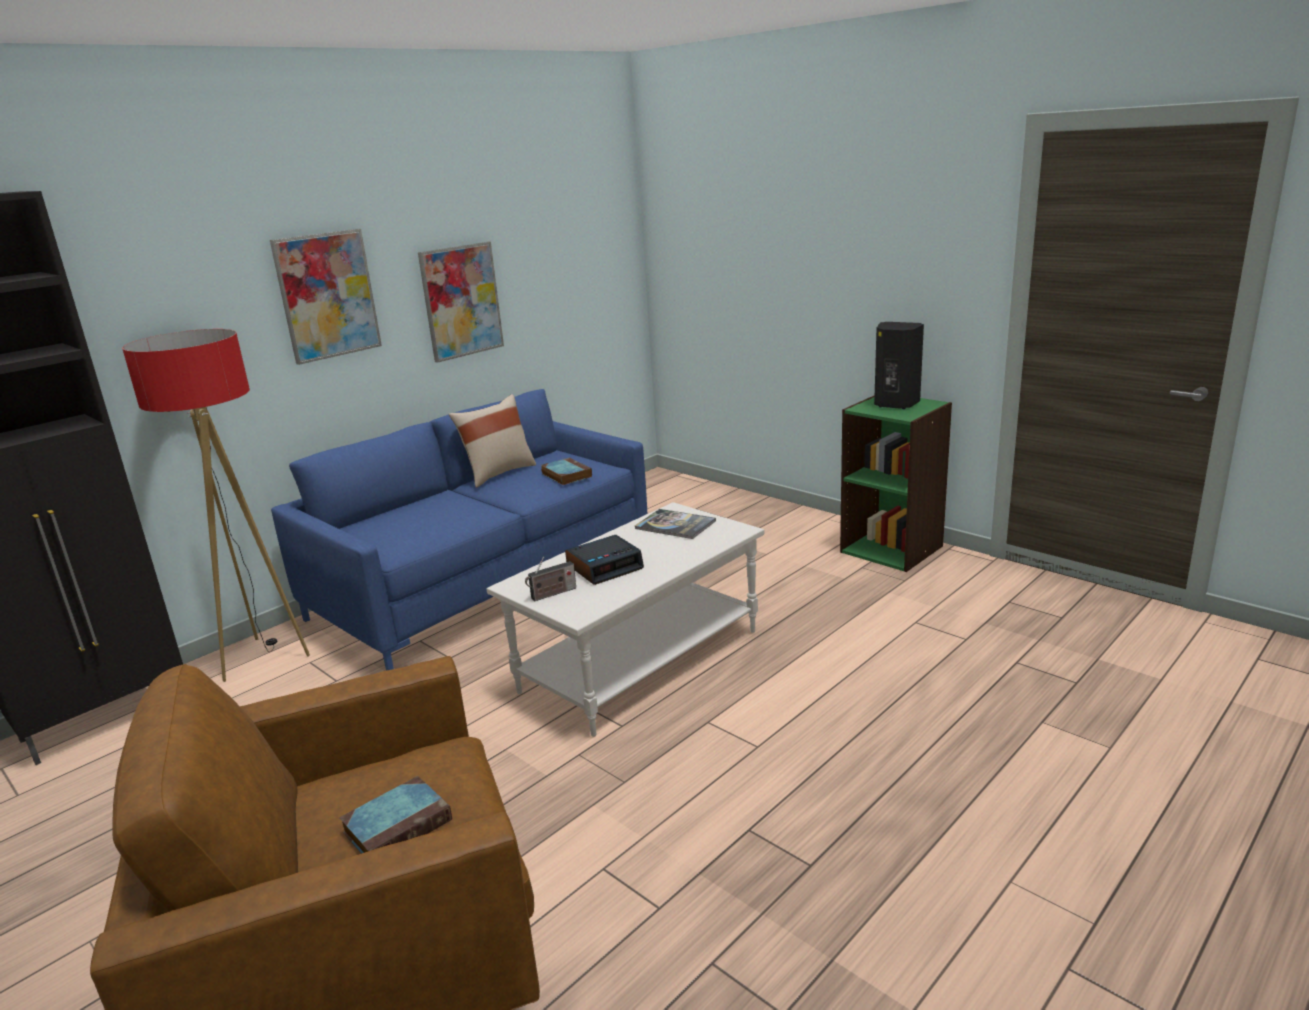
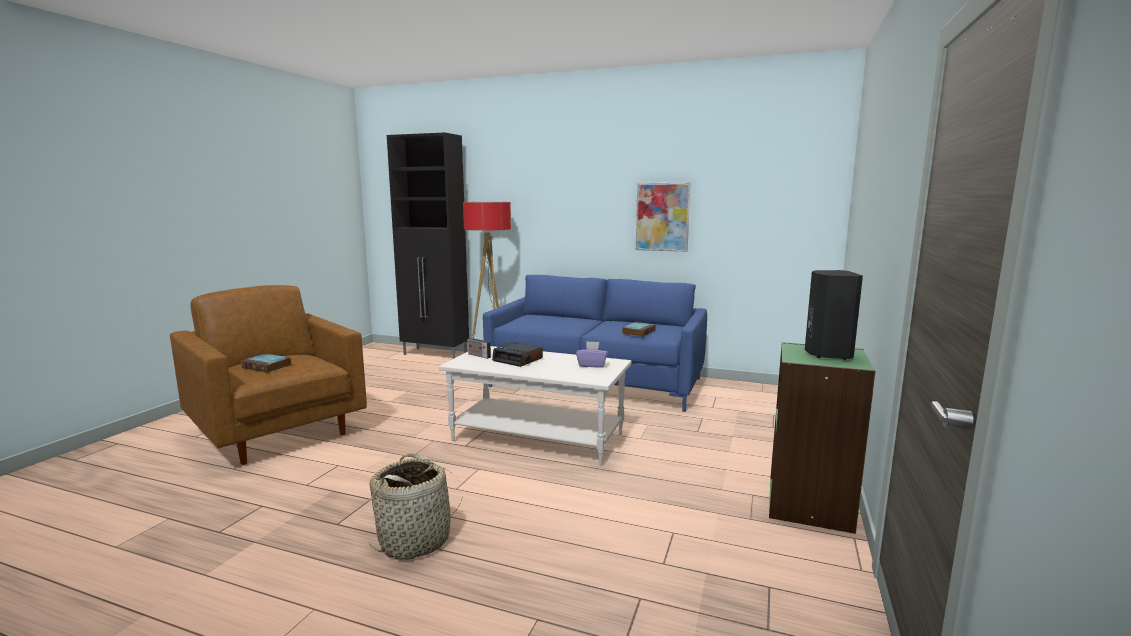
camera: 65 degrees right, 10 degrees down
(327, 295) = (579, 198): picture -> none
(498, 473) = (625, 321): beige pillow -> none
(675, 525) = (592, 365): book -> purple tissue box
(879, 790) = (415, 540): none -> basket

